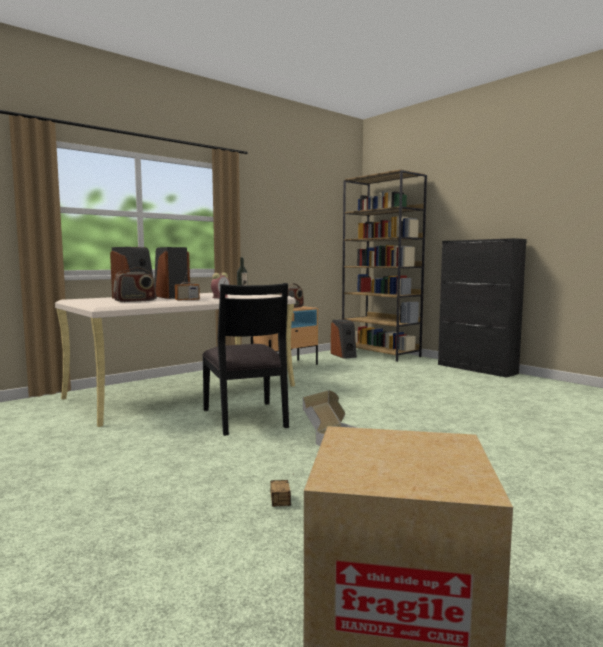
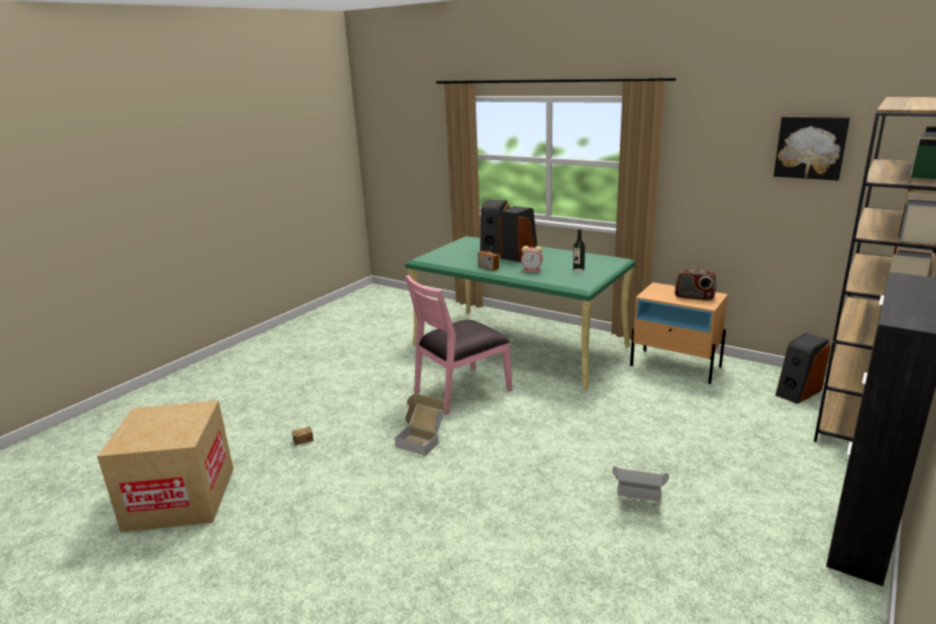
camera: 75 degrees right, 15 degrees up
(135, 301) = (466, 256): radio -> none
(184, 392) = (520, 345): beige desk -> green desk
(246, 418) = (461, 390): black chair -> pink chair
(310, 208) = (810, 147): none -> picture
(443, 394) = (638, 497): none -> cardboard box

